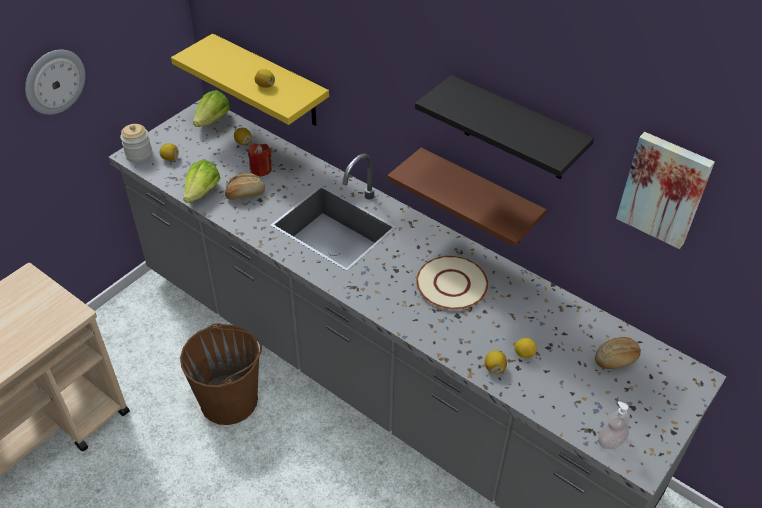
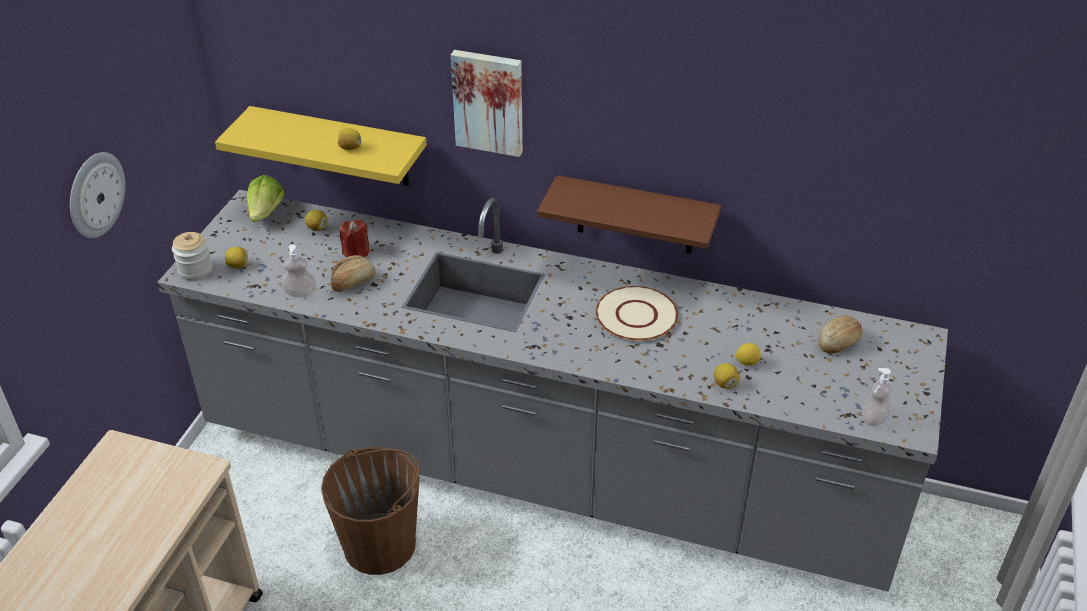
camera: 20 degrees left, 5 degrees down
(202, 192) = (300, 293): lettuce -> soap dispenser
(516, 130) = (676, 124): black shelf -> none
(664, 189) = (854, 144): picture -> picture (489, 101)

